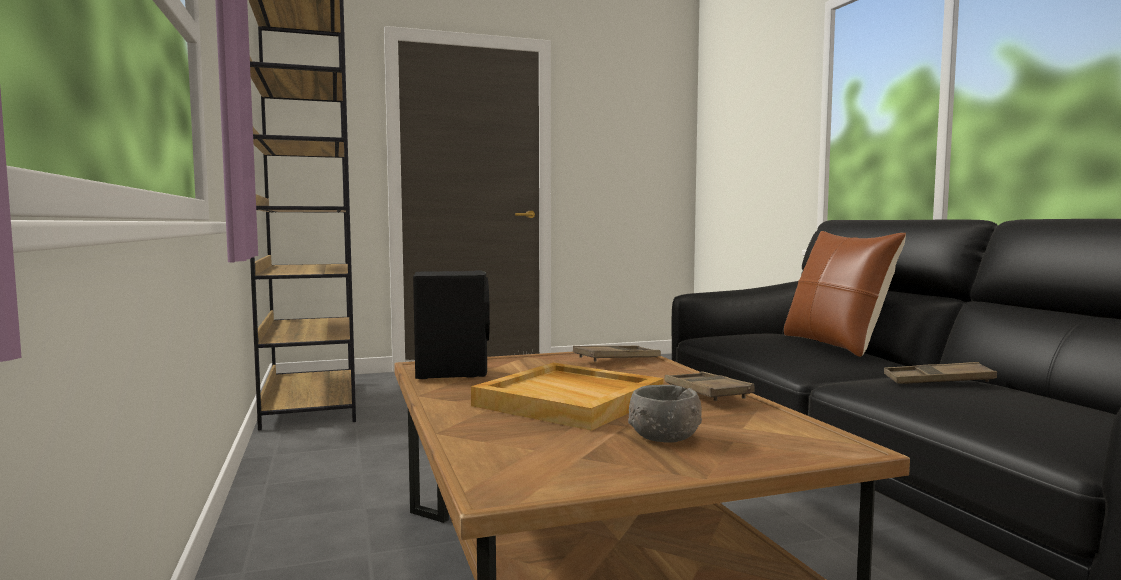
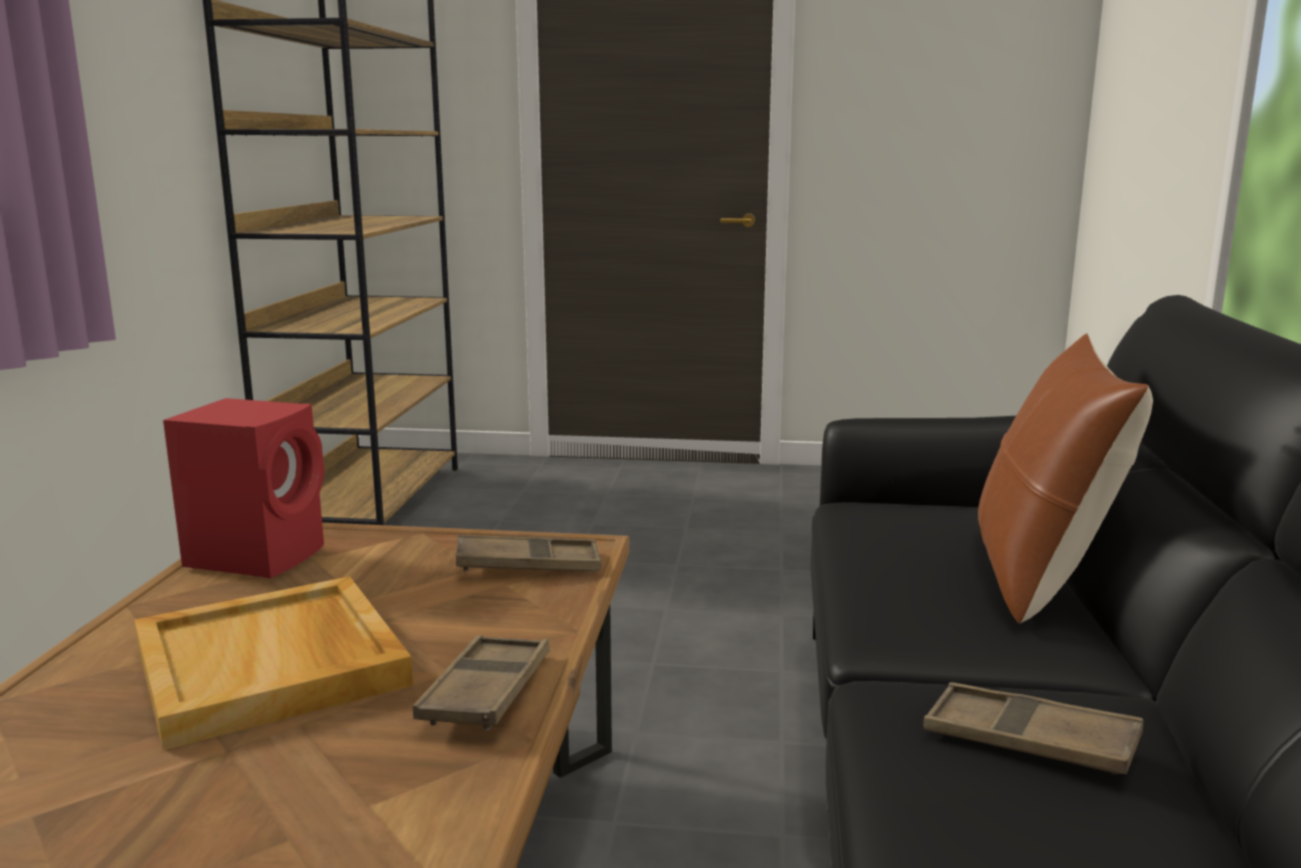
camera: 25 degrees right, 10 degrees up
(451, 371) = (259, 555): black speaker -> red speaker
(664, 437) = (219, 797): grey bowl -> none

